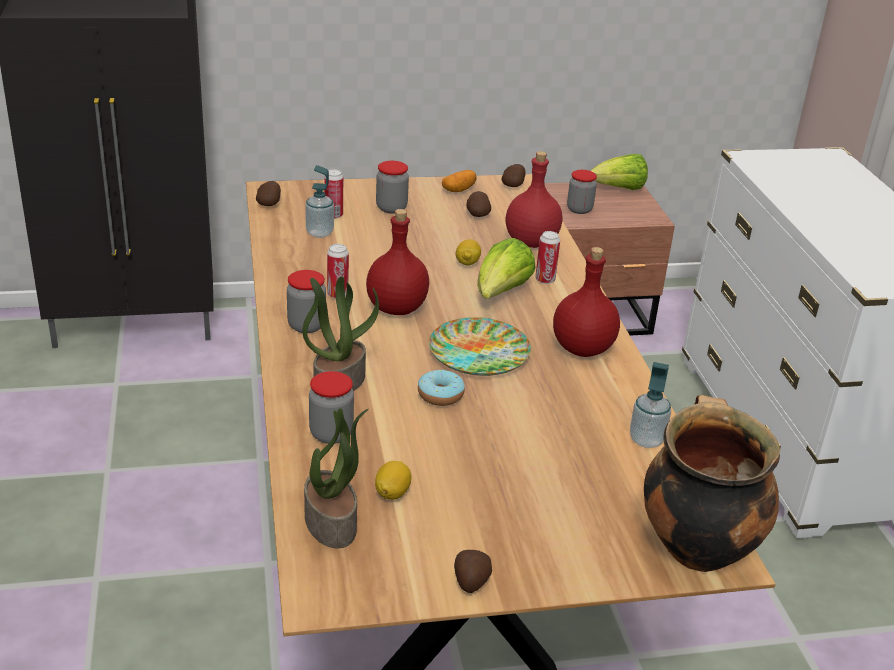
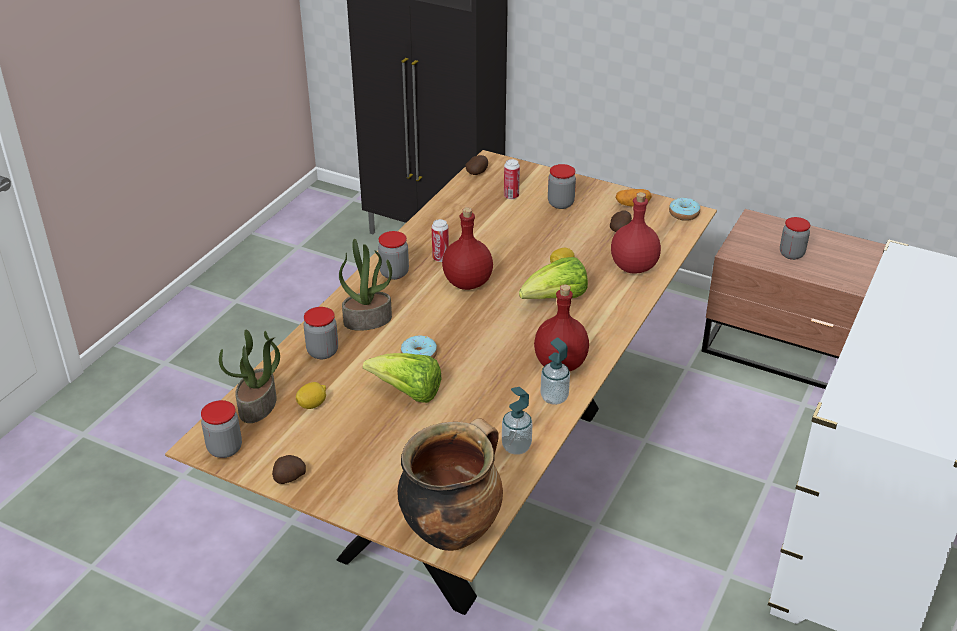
camera: 40 degrees right, 5 degrees up
(319, 233) = (484, 207): soap dispenser -> soap dispenser (554, 397)
(353, 589) = (225, 448): none -> jar
(479, 354) = (481, 338): plate -> none
(513, 185) = (683, 214): potato -> donut
(545, 280) = (603, 301): can -> none
(618, 189) = (854, 247): lettuce -> lettuce (407, 393)

